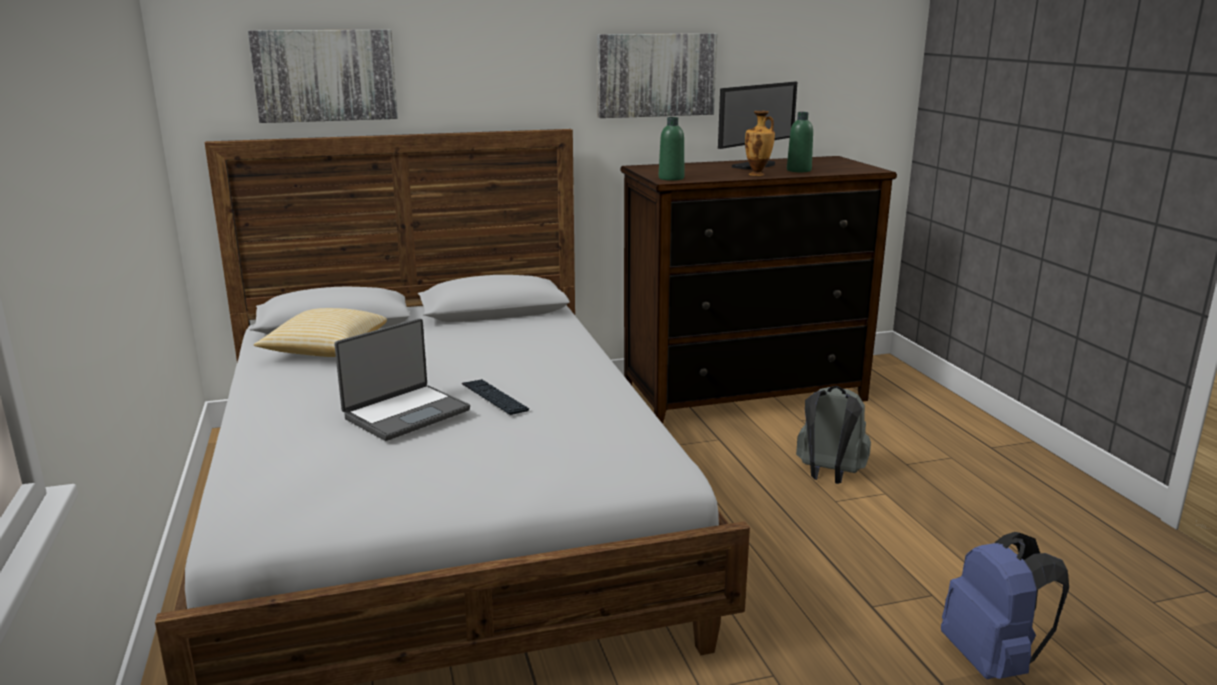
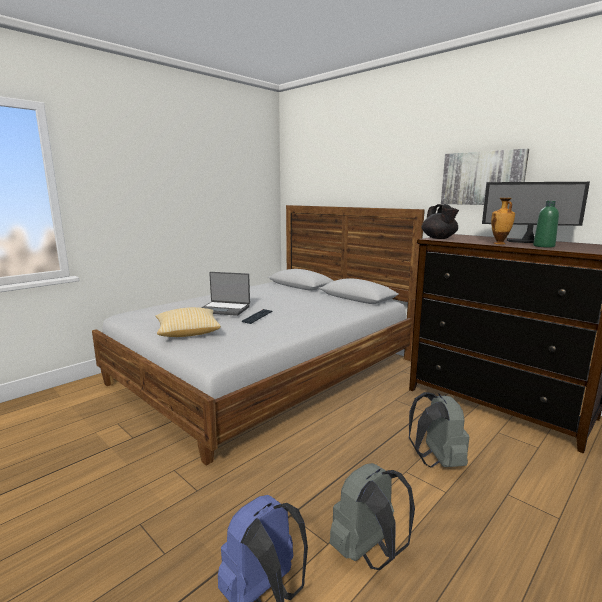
camera: 60 degrees right, 5 degrees down
(325, 75) = (326, 179): picture -> none
(325, 350) = (273, 290): pillow -> pillow (188, 332)
(671, 178) = (439, 238): green bottle -> black teapot
(955, 573) = (368, 552): none -> grey backpack

